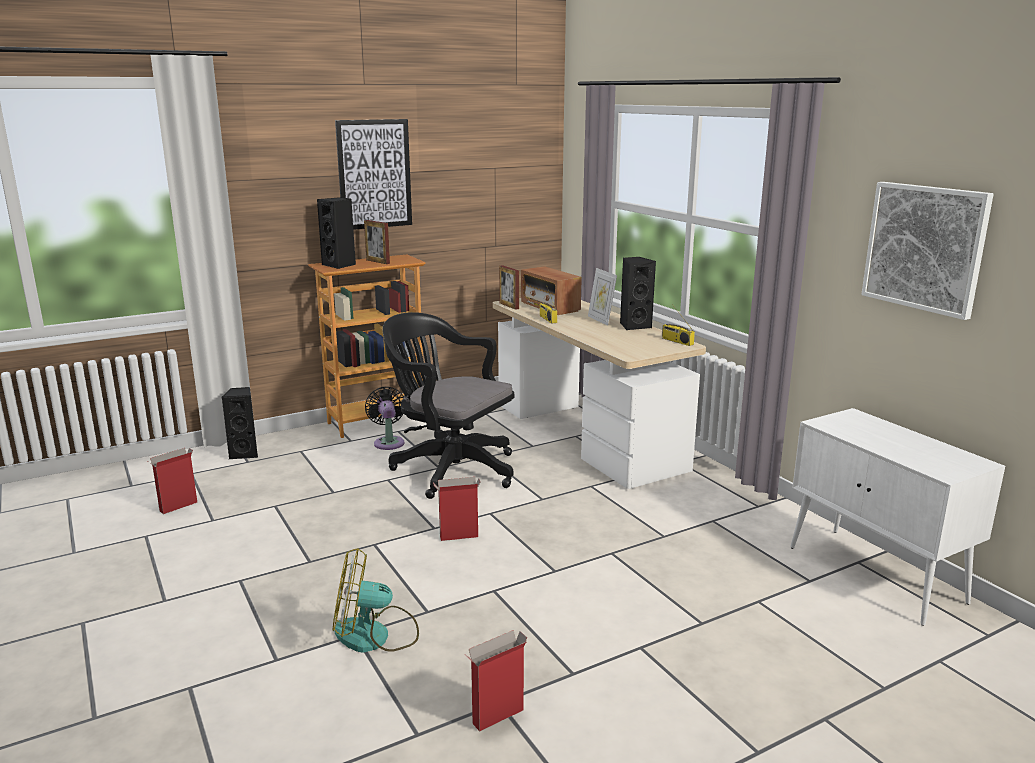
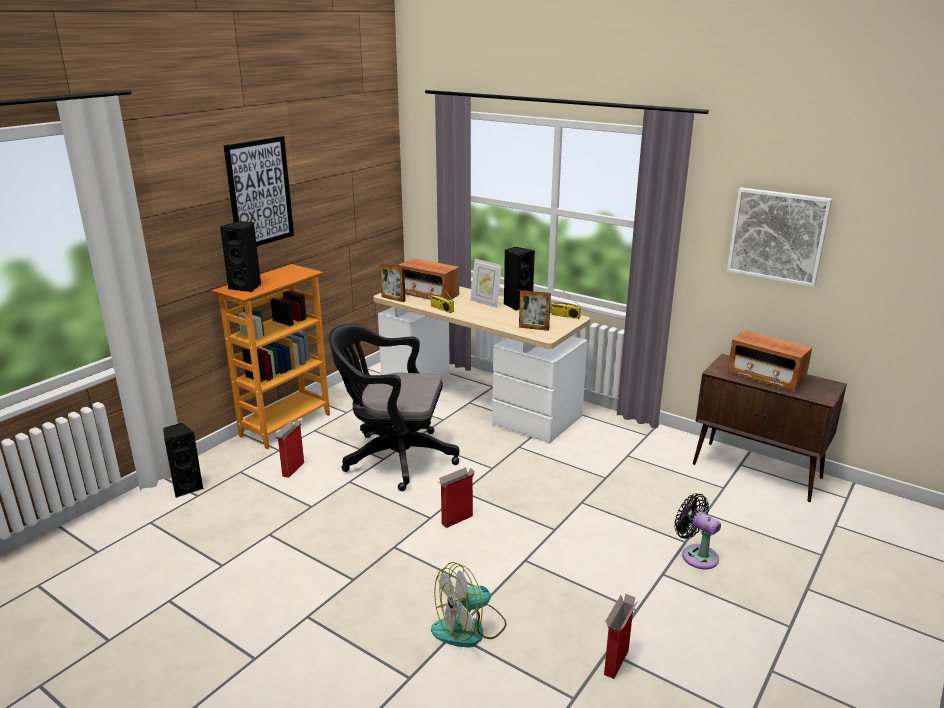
camera: 25 degrees left, 5 degrees up
(178, 507) = (172, 561): cardboard box -> cardboard box (293, 469)
(378, 262) = (277, 277): picture frame -> picture frame (534, 328)
(388, 442) = (316, 443): black fan -> black fan (696, 555)
(876, 575) = (757, 471): white cabinet -> brown cabinet
(885, 439) = (765, 377): none -> radio

